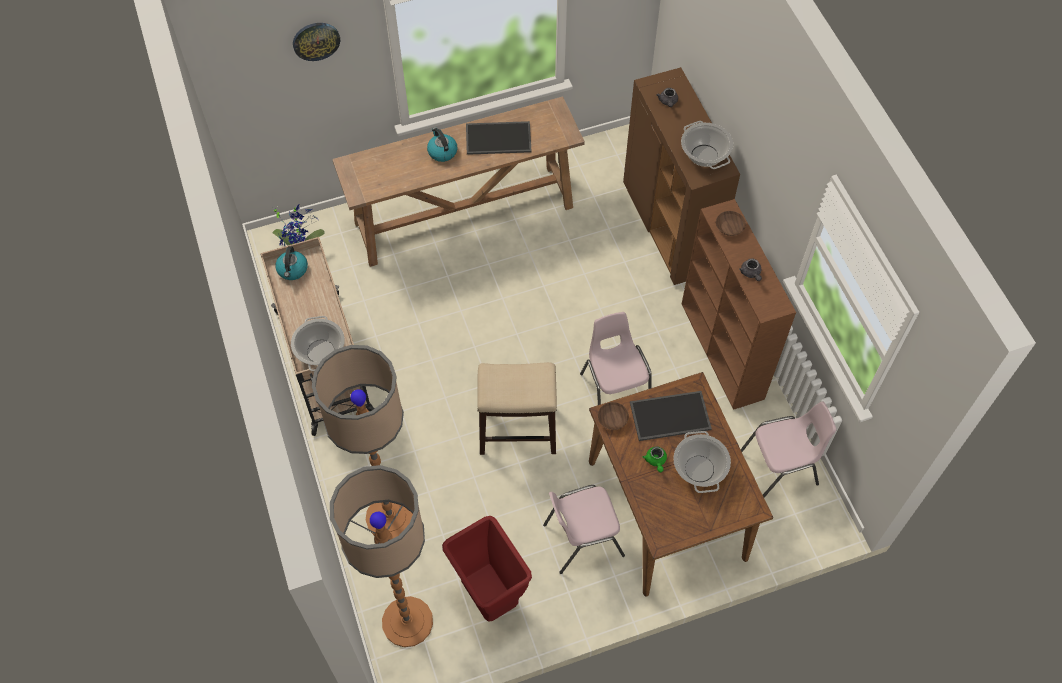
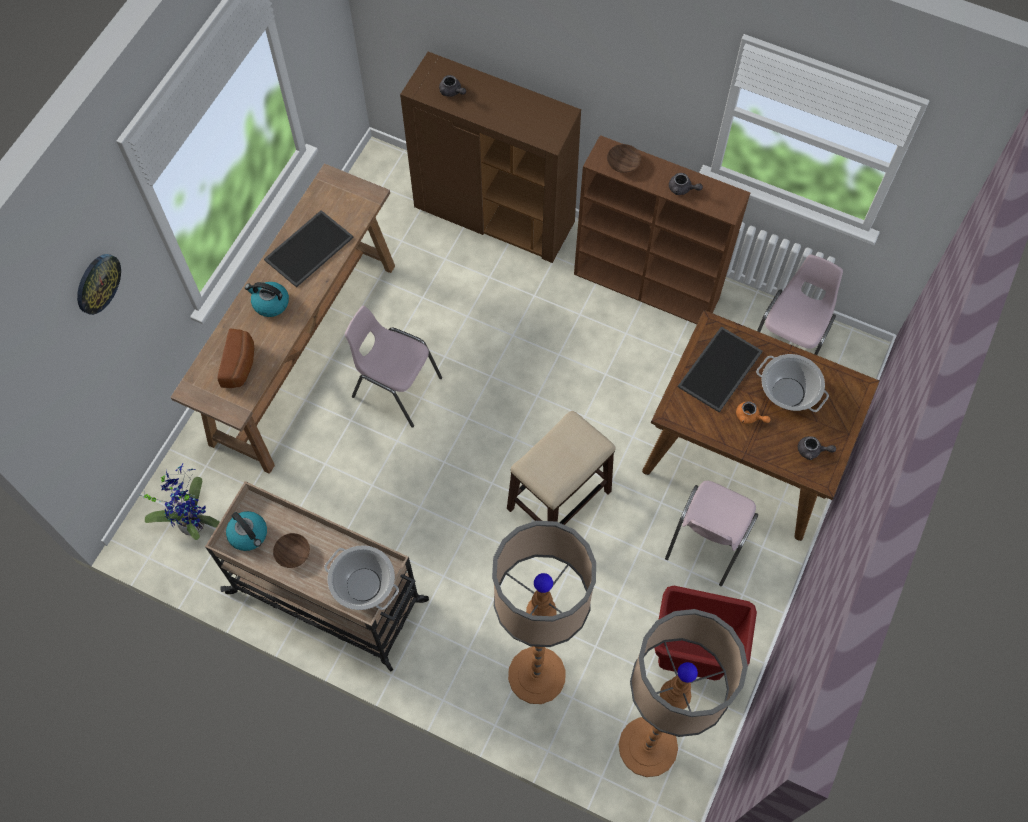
camera: 45 degrees left, 5 degrees up
(388, 172) = (241, 364): none -> bread
(613, 420) = (680, 413): brown bowl -> brown bowl (293, 553)
(614, 391) = (600, 395): pink chair -> pink chair (396, 387)
(655, 461) = (750, 417): green teapot -> orange teapot
(673, 518) = (812, 451): none -> grey teapot
(704, 155) = (535, 116): cooking pot -> none

